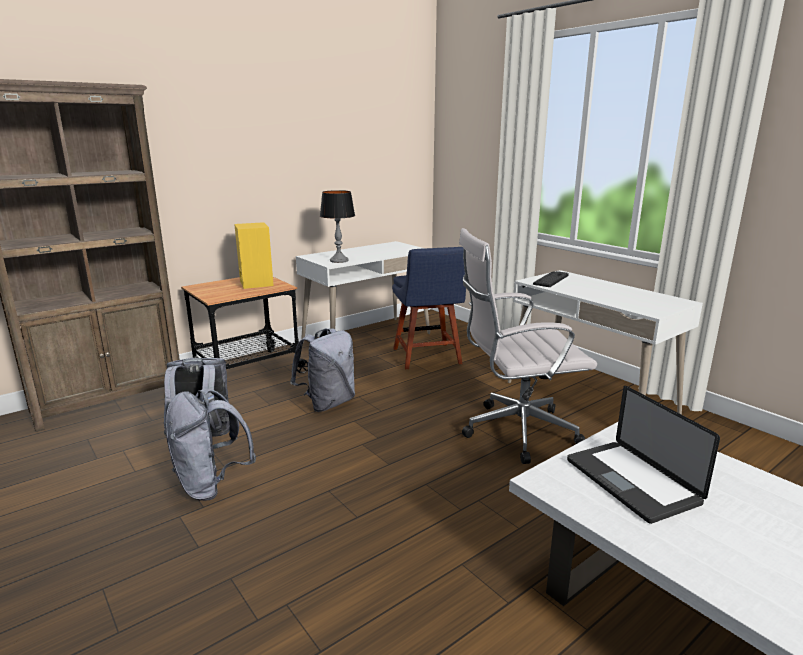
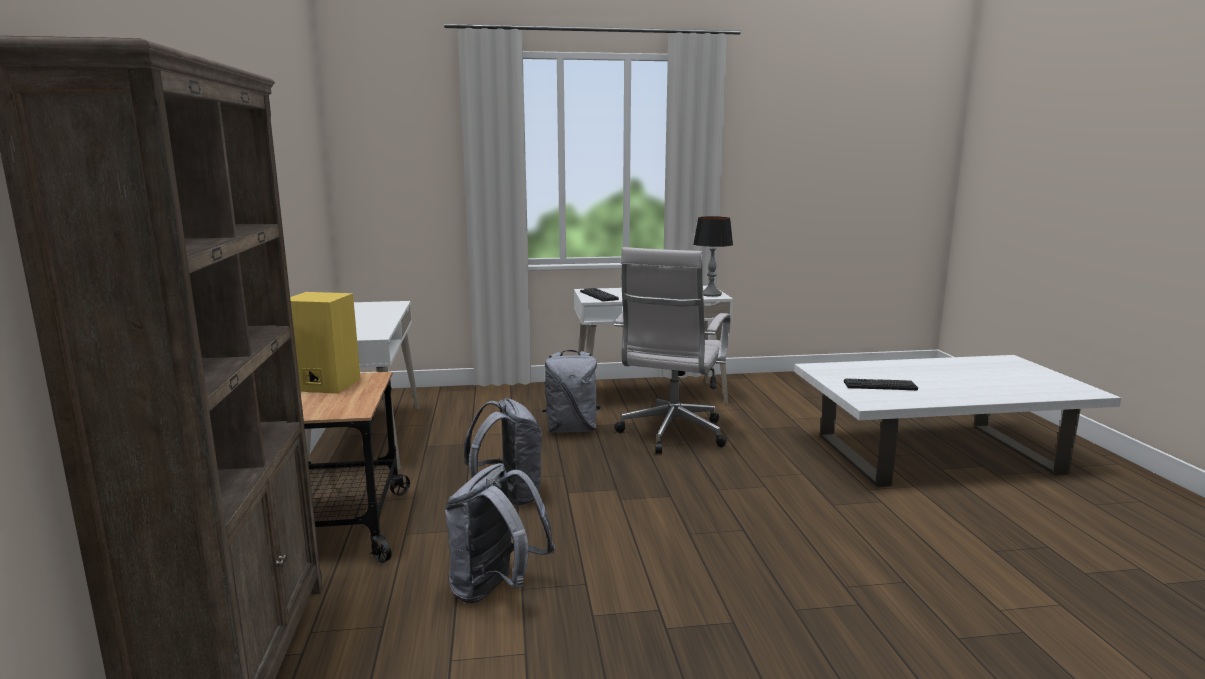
camera: 60 degrees left, 5 degrees down
(211, 485) = (617, 598): grey backpack -> grey backpack (571, 429)
(339, 260) = (370, 331): table lamp -> table lamp (711, 294)
(427, 357) = (476, 425): blue chair -> none
(631, 481) = (880, 385): laptop -> keyboard

